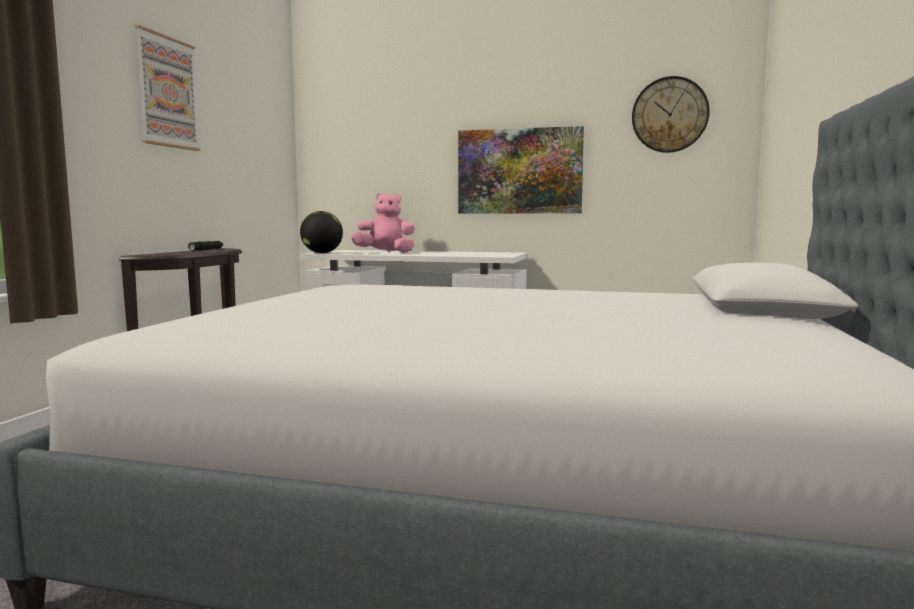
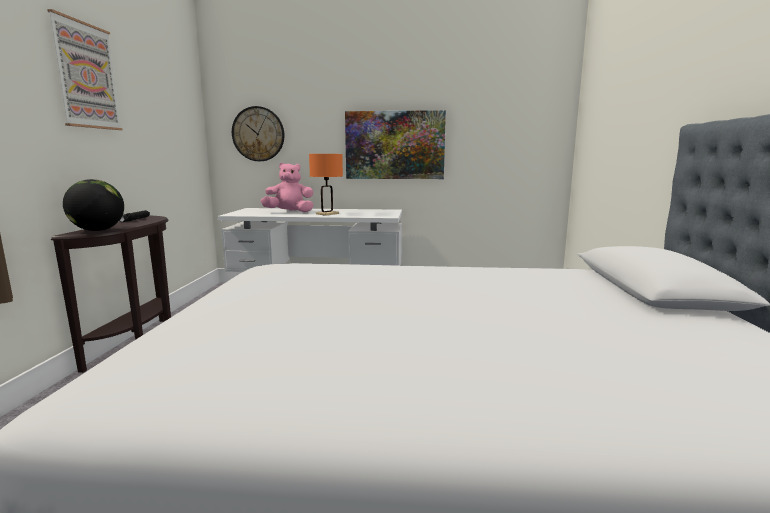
camera: 10 degrees left, 5 degrees up
(322, 253) = (236, 214): globe -> globe (98, 230)
(429, 254) = (327, 214): none -> orange table lamp
(669, 115) = (511, 103): wall clock -> wall clock (258, 134)

